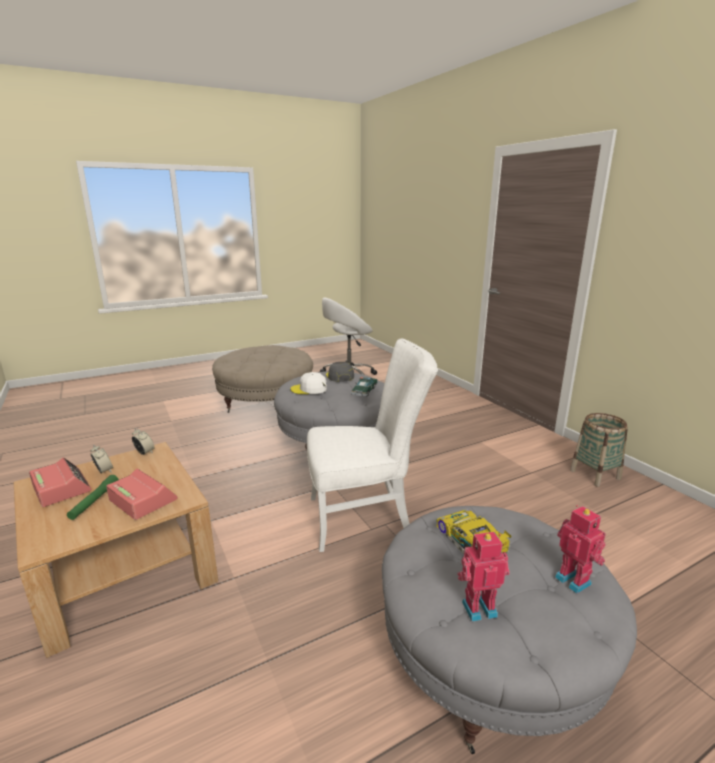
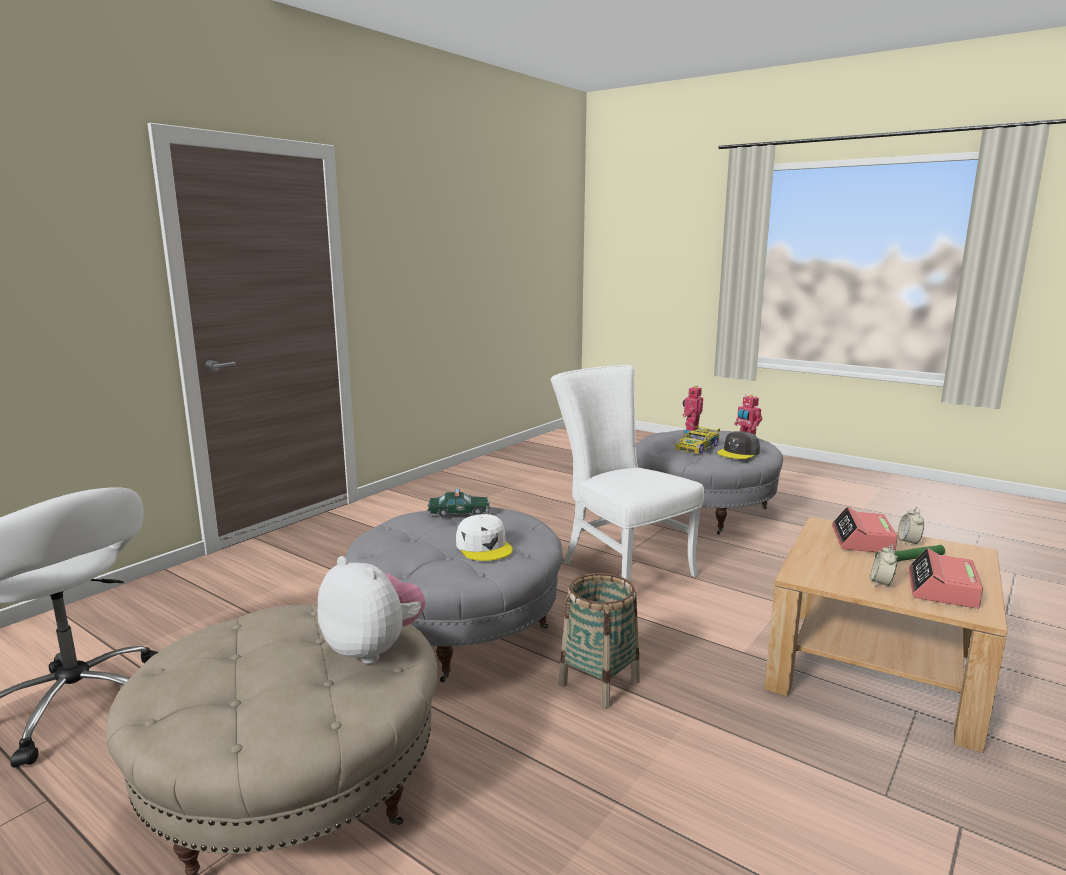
camera: 115 degrees left, 5 degrees down
(144, 452) = (815, 579): alarm clock -> alarm clock (908, 542)
(251, 365) = (374, 649): none -> plush toy
(339, 376) = (402, 539): grey cap -> grey cap (738, 452)
(595, 474) = (442, 488): basket -> basket (599, 682)

